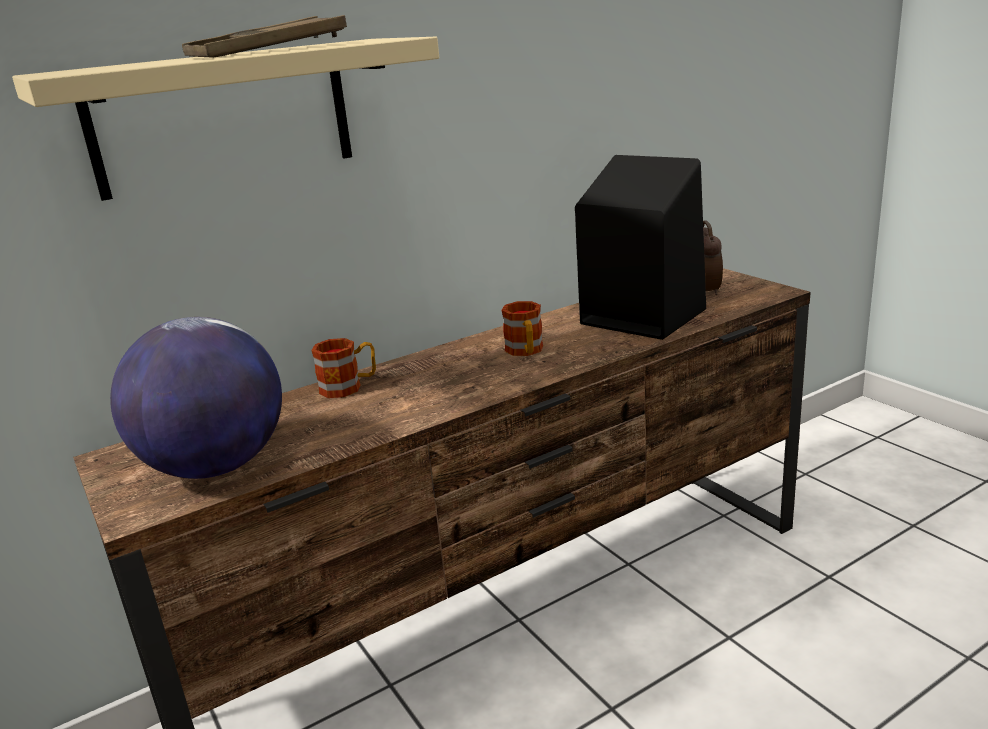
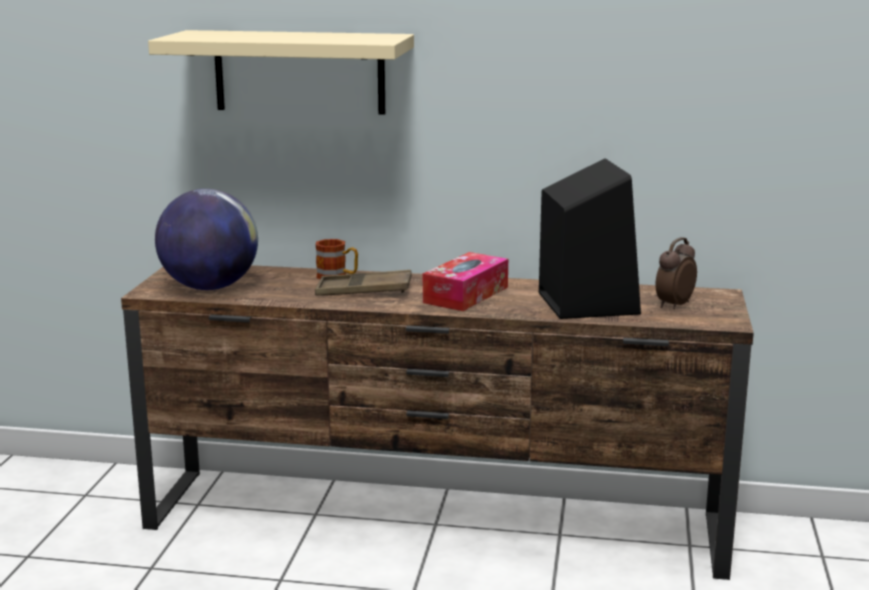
camera: 40 degrees right, 5 degrees down
(268, 50) = (303, 37): brown tray -> brown tray (364, 291)
(525, 351) = (466, 295): mug -> tissue box

